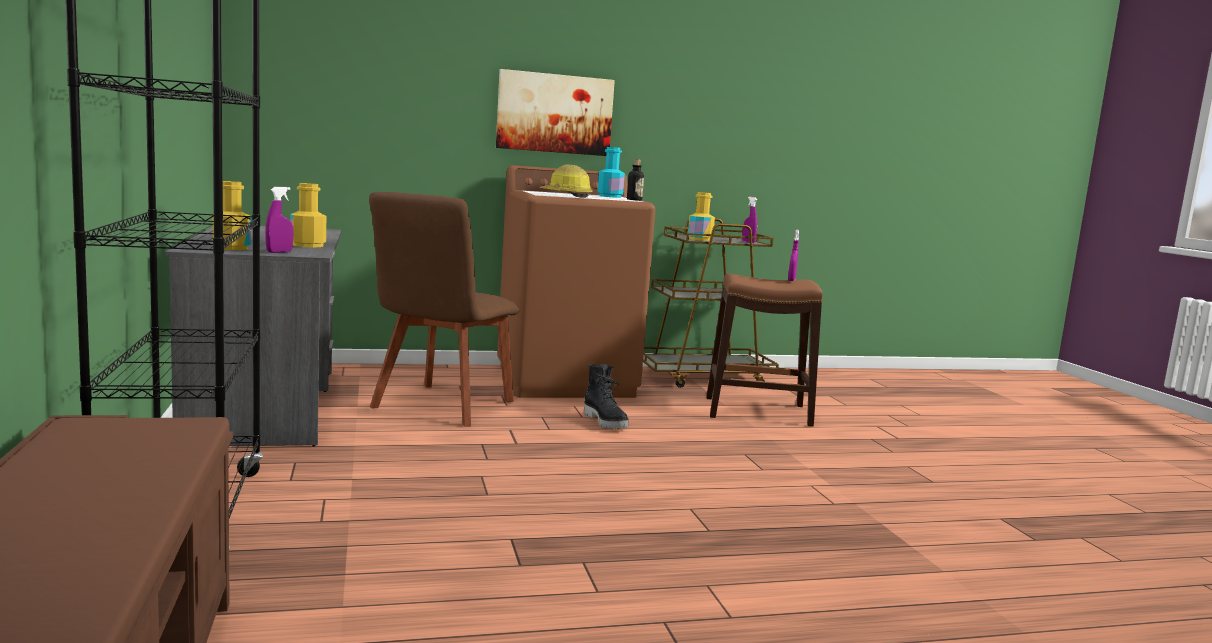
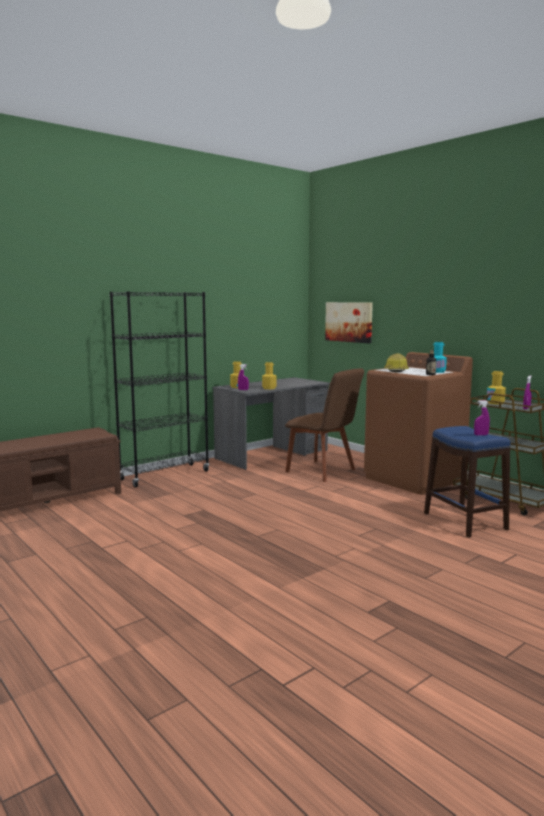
camera: 65 degrees right, 0 degrees up
(440, 406) = (323, 471): brown chair -> brown chair turned 135 degrees counterclockwise
(554, 113) = (437, 321): picture -> picture (349, 322)
(606, 422) = (365, 497): black boot -> none
(758, 412) = (464, 521): brown stool -> blue stool

